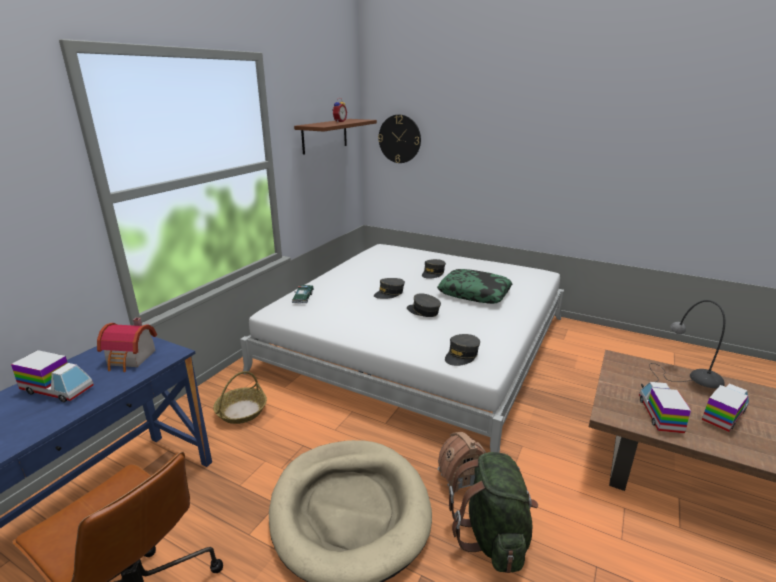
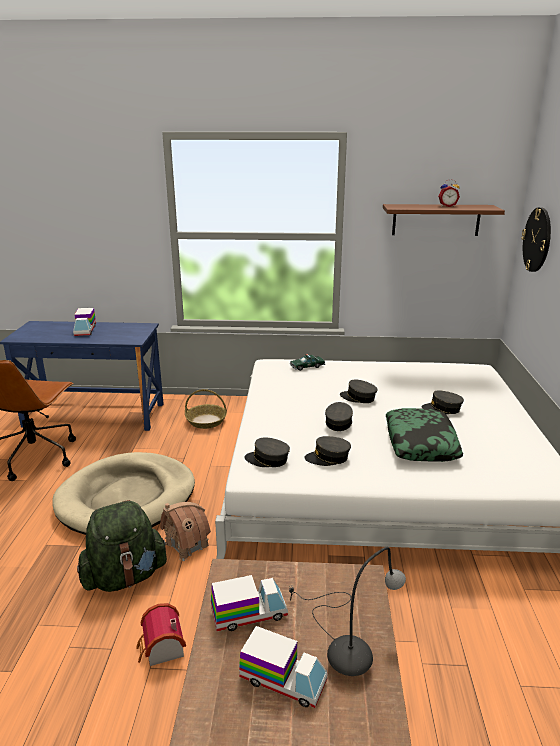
camera: 65 degrees right, 0 degrees up
(131, 359) = (123, 334): toy house -> toy house (161, 649)
(474, 330) = (328, 458): none -> grey cap

